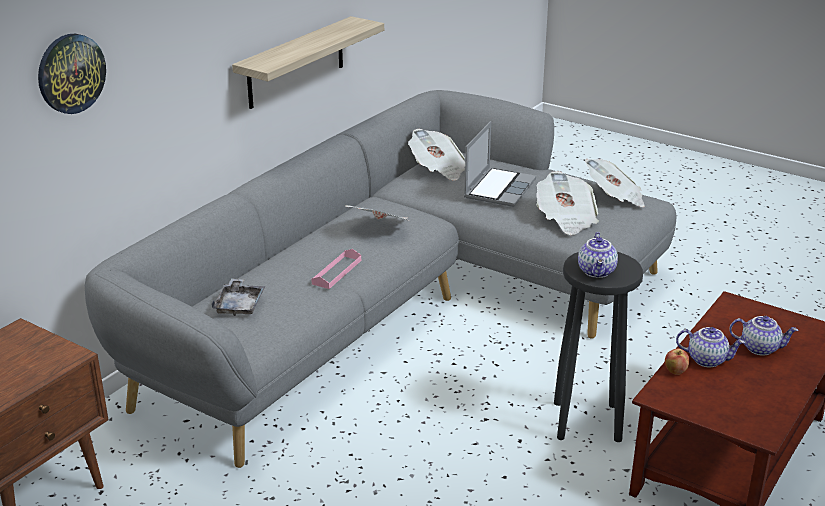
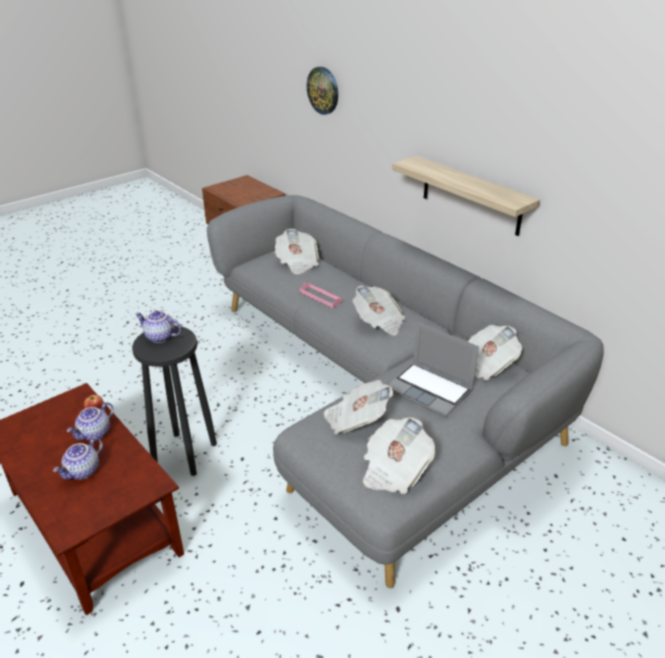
camera: 105 degrees right, 5 degrees up
(240, 305) = (297, 263): grey tray -> newspaper

